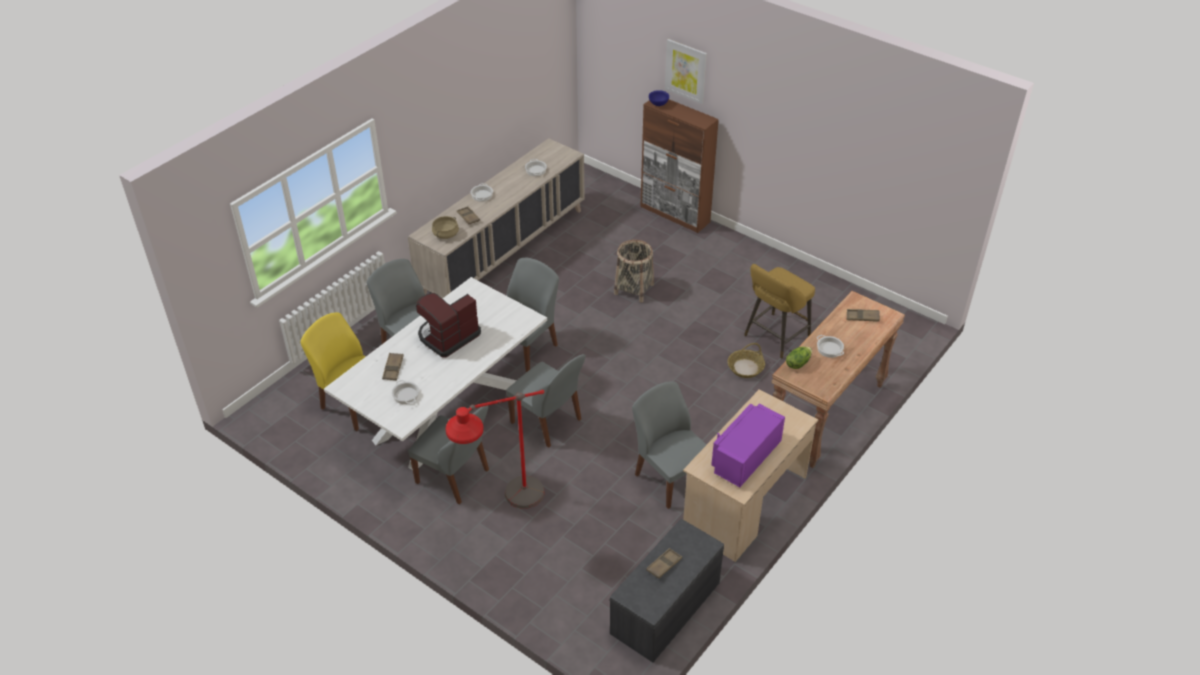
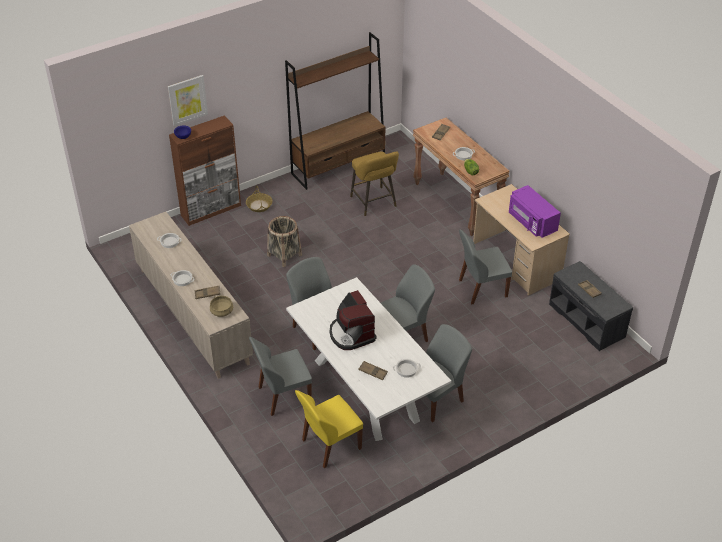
camera: 70 degrees left, 0 degrees up
(505, 510) = (478, 377): red floor lamp -> none
(745, 368) = (396, 225): basket -> basket (259, 206)
(825, 288) = (339, 166): none -> brown bookcase

